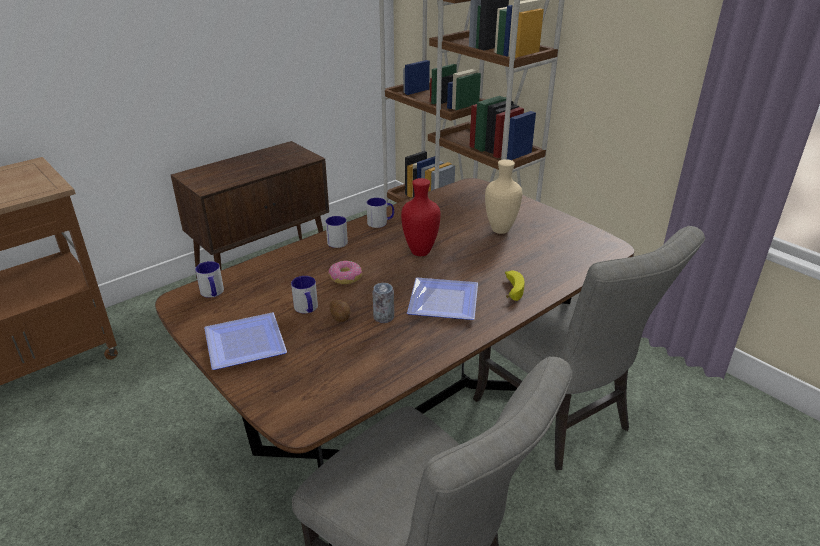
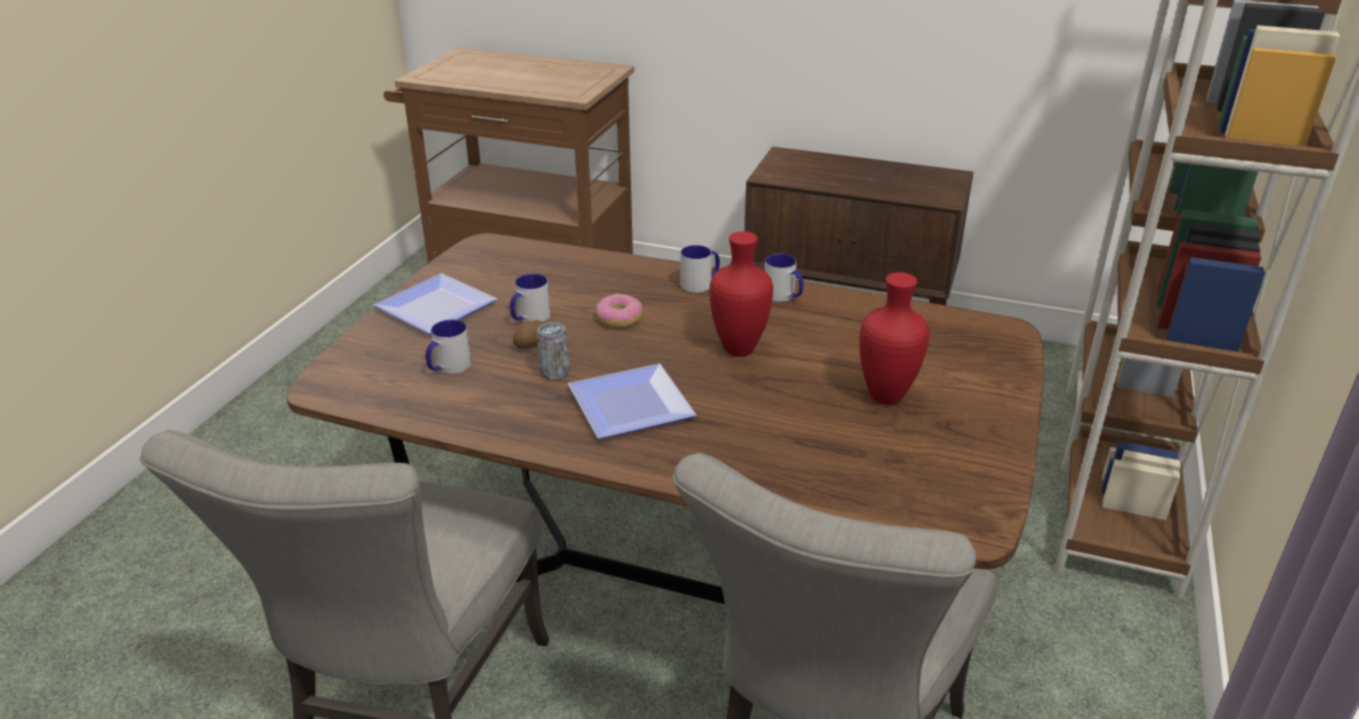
camera: 60 degrees right, 0 degrees up
(213, 293) = (512, 256): mug -> mug (448, 368)
(499, 230) = (885, 395): beige vase -> red vase
(511, 289) = (720, 453): banana -> none

